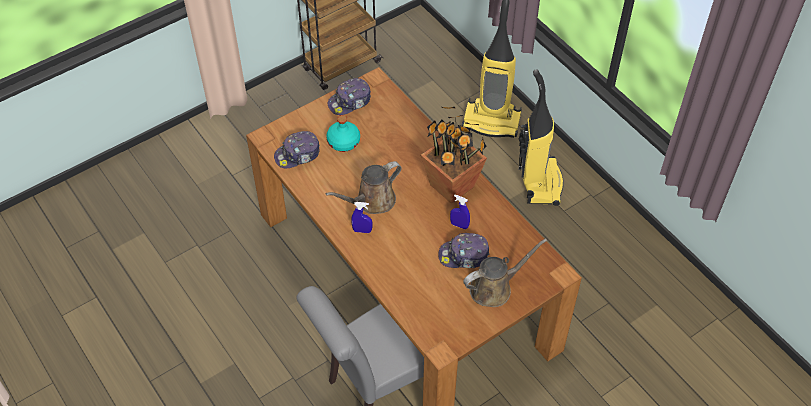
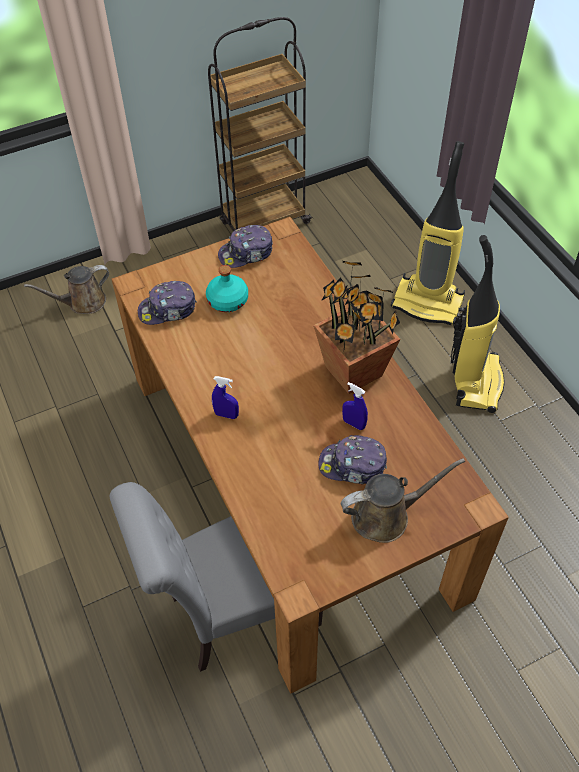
camera: 10 degrees right, 0 degrees up
(372, 201) = (247, 379): brown watering can -> brown watering can (83, 302)

